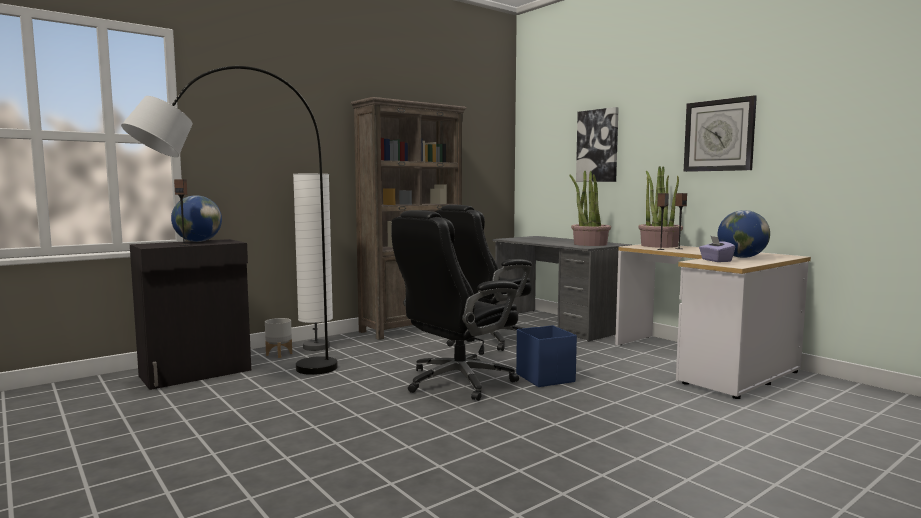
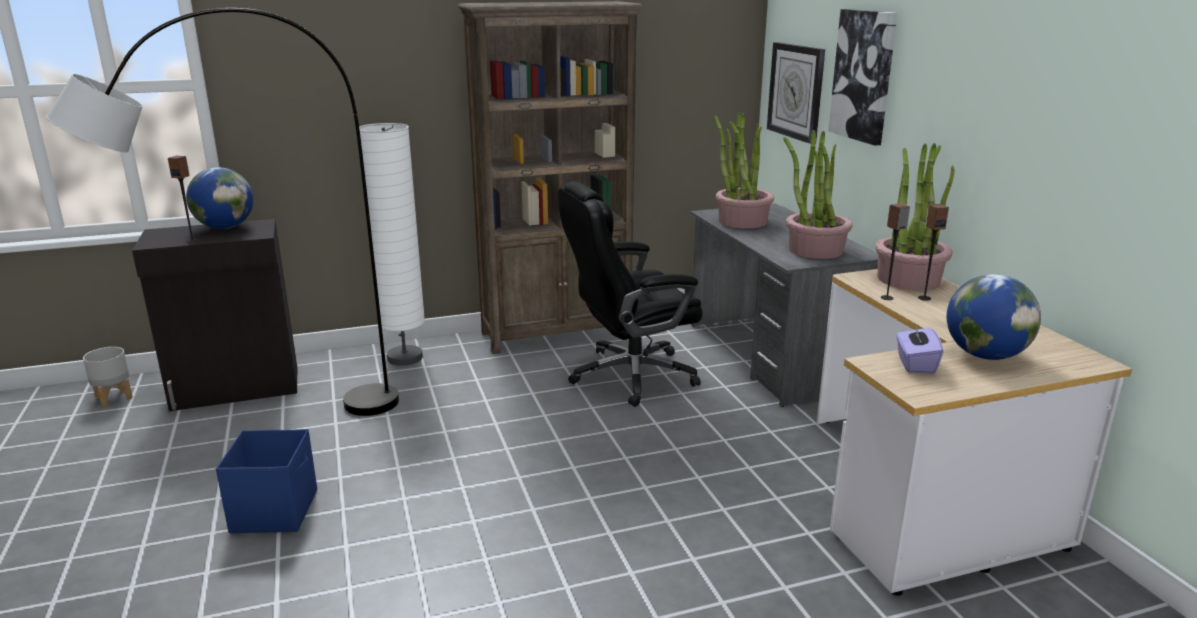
camera: 20 degrees right, 15 degrees up
(278, 354) = (351, 365): grey planter -> grey planter (114, 397)
(456, 382) = (515, 465): black office chair -> none
(530, 240) = (742, 221): none -> potted plant
(545, 377) = (642, 480): blue storage box -> blue storage box (276, 510)
(719, 135) = (1033, 103): wall clock -> wall clock (796, 91)

